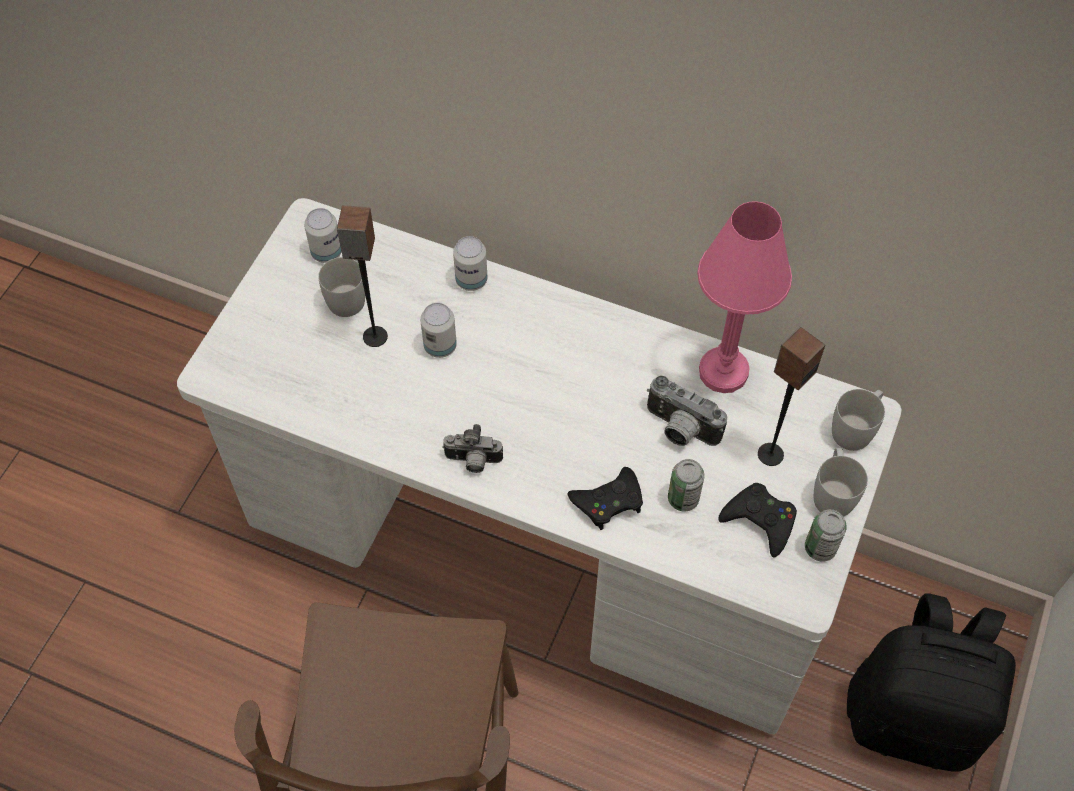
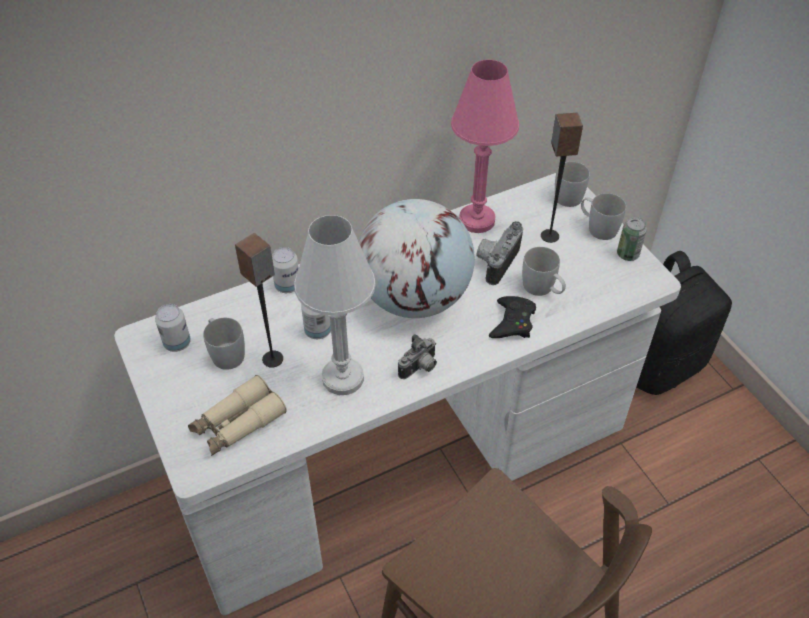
camera: 50 degrees left, 10 degrees down
(283, 366) = (238, 423): none -> beige binoculars
(403, 407) = (342, 378): none -> white table lamp
(557, 394) = (414, 298): none -> globe
(679, 430) = (495, 262): camera -> camera turned 135 degrees clockwise
(683, 499) = (542, 289): can -> white mug
(760, 521) = (588, 267): black game controller -> none

